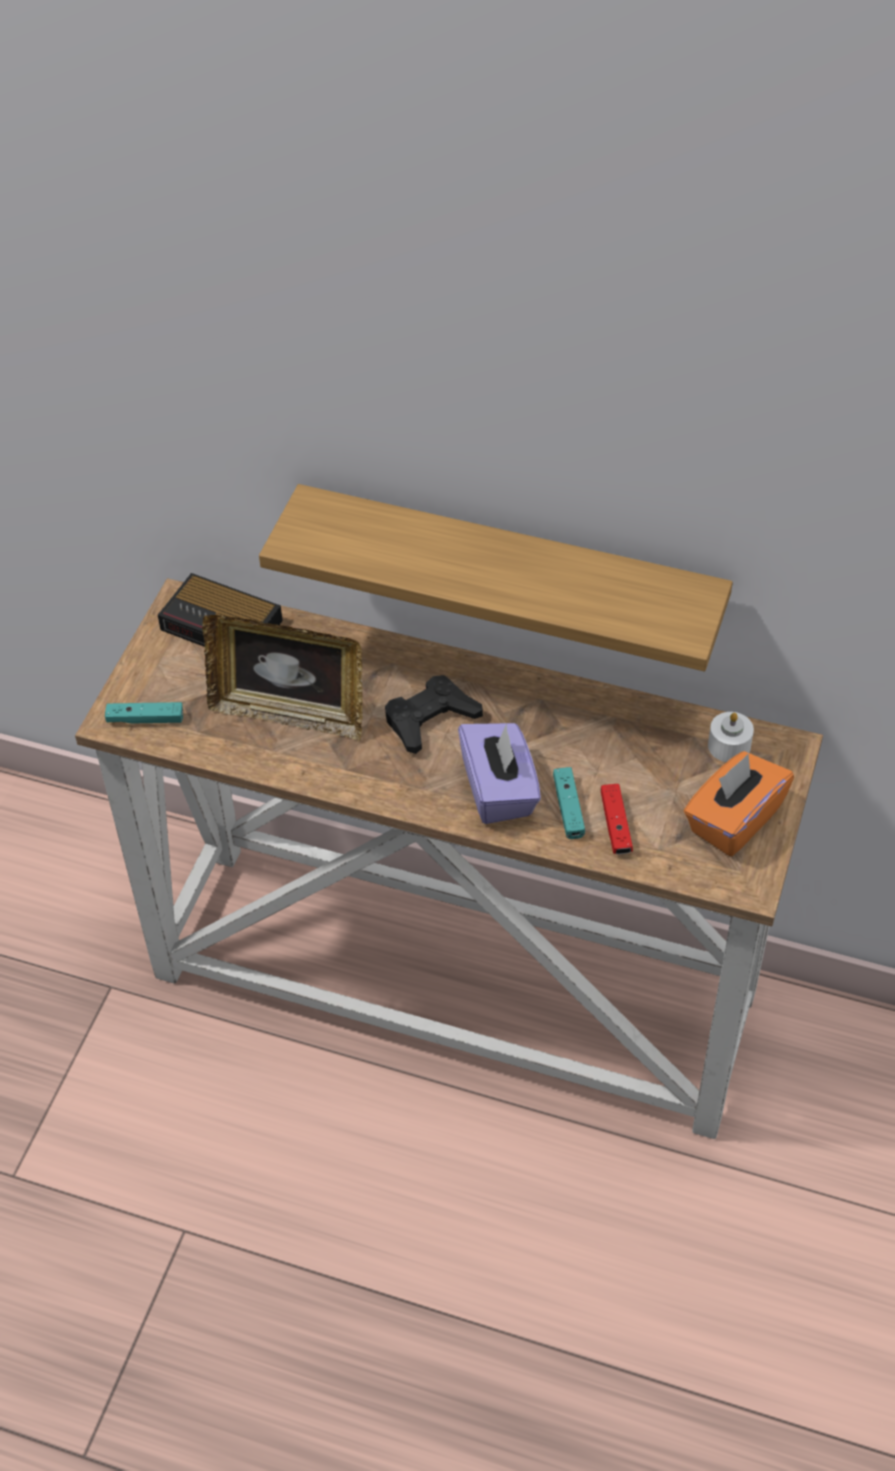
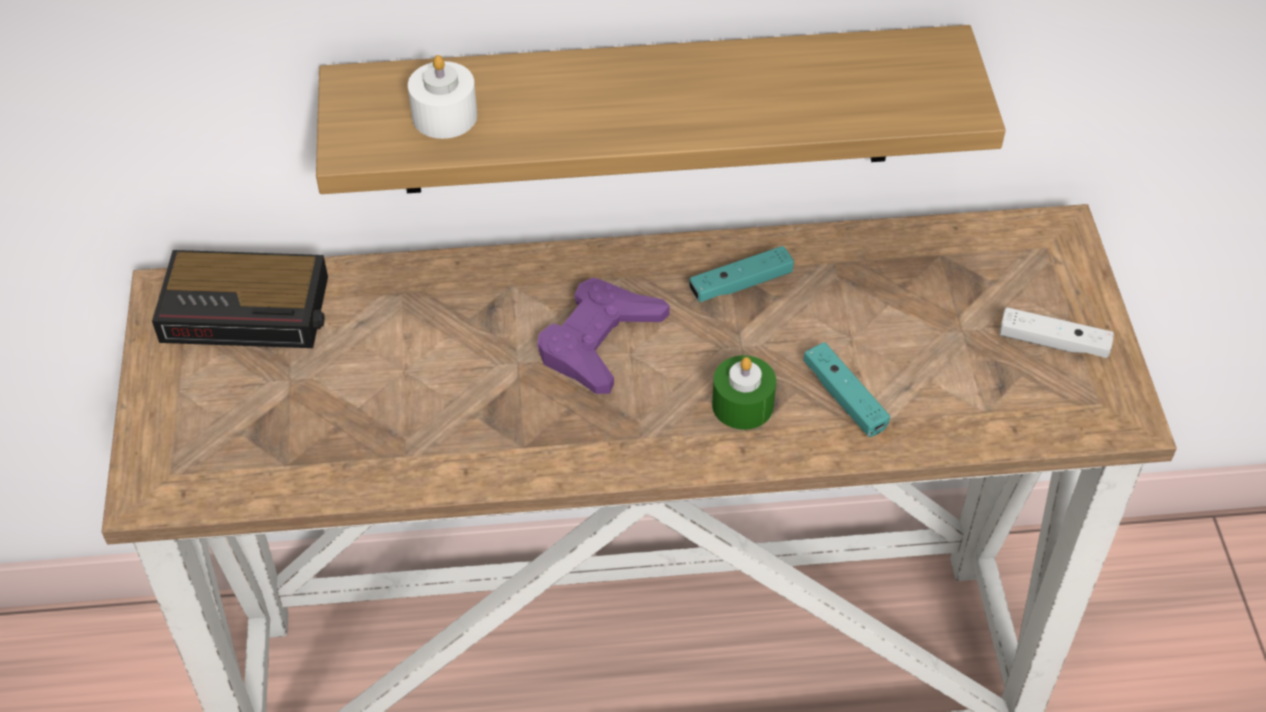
camera: 25 degrees left, 0 degrees up
(145, 719) = (198, 473): turquoise game controller -> turquoise game controller (740, 284)
(289, 713) = (403, 397): picture frame -> none
(430, 719) = (599, 342): black game controller -> purple game controller
(499, 790) = (742, 404): purple tissue box -> green candle
(615, 825) = (916, 399): red game controller -> none
(729, 746) = (990, 253): white candle -> white candle (444, 116)
(733, 820) = (1053, 342): orange tissue box -> white game controller

